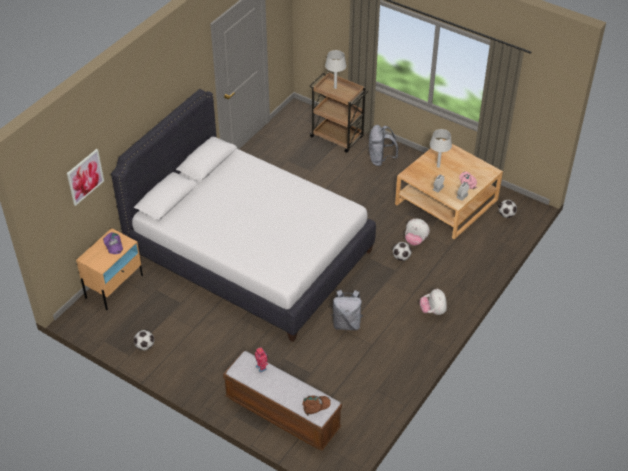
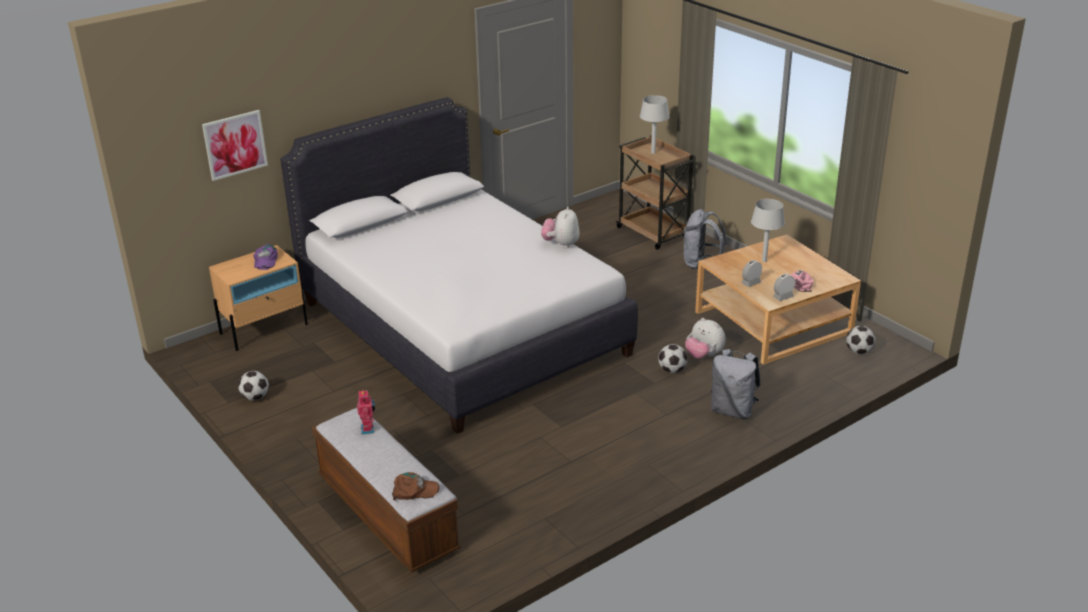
camera: 20 degrees right, 15 degrees down
(346, 323) = (547, 429): grey backpack -> grey backpack (732, 410)
(432, 311) = (686, 440): plush toy -> plush toy (561, 244)

